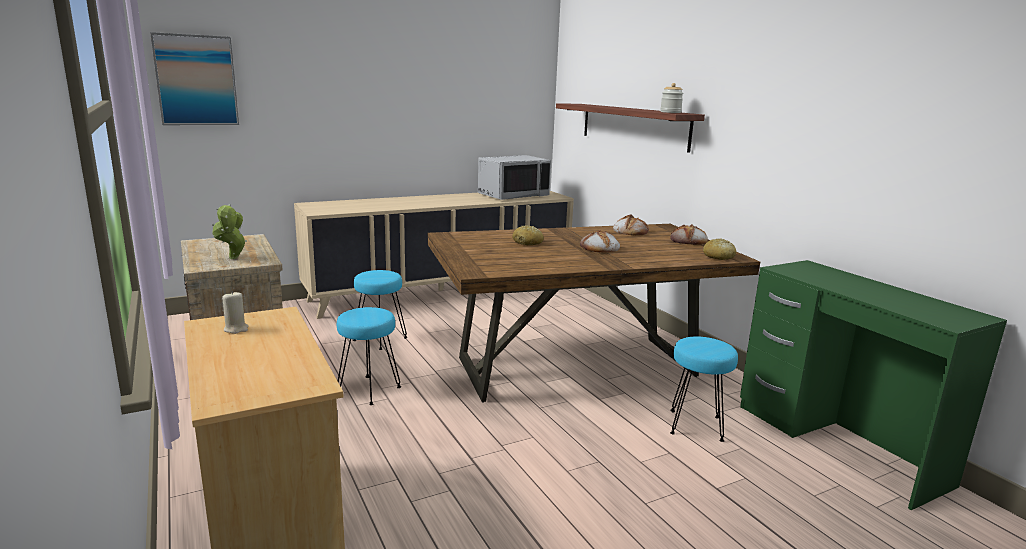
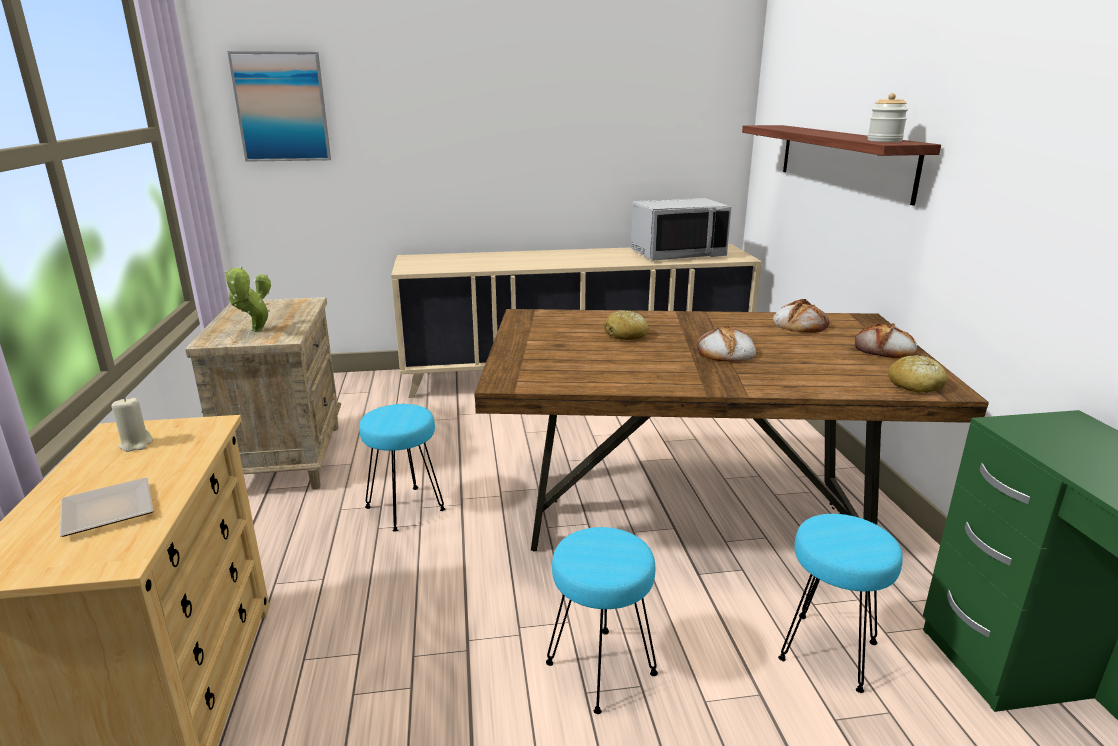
camera: 20 degrees right, 5 degrees up
(270, 363) = (111, 509): none -> plate
(379, 339) = (461, 435): turquoise stool -> turquoise stool (599, 669)

